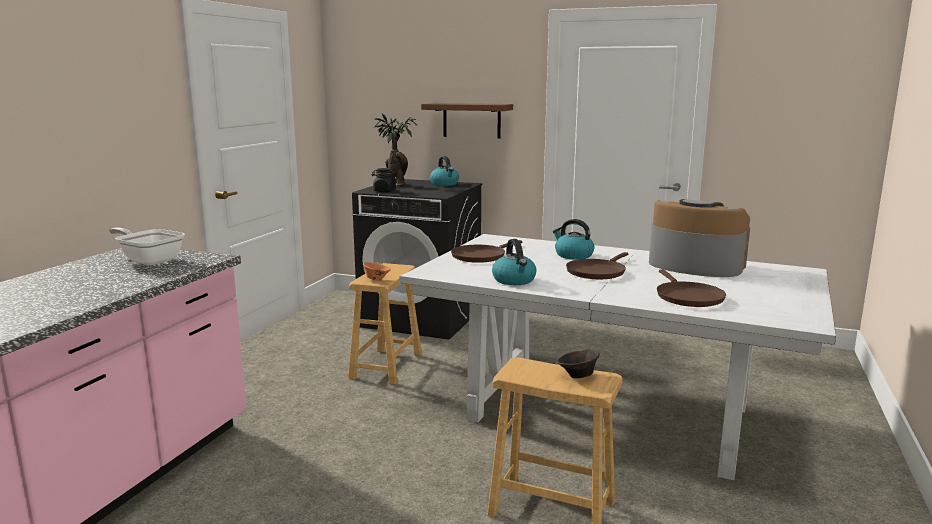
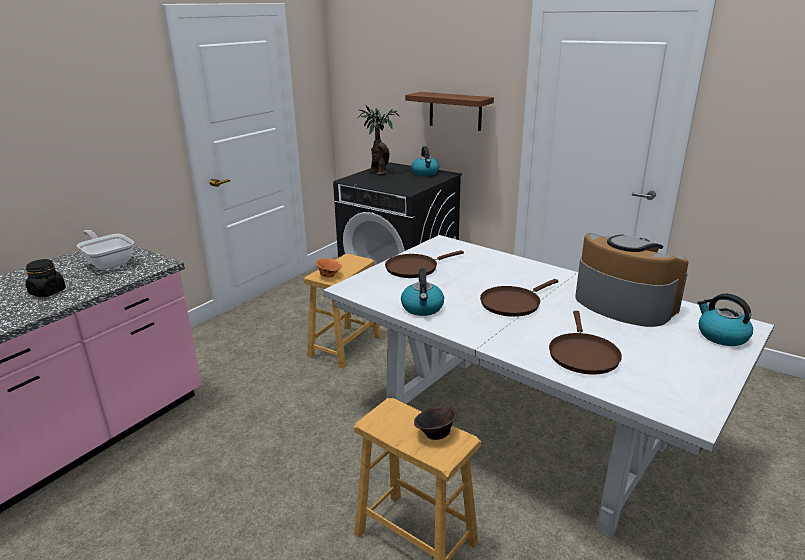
camera: 15 degrees right, 10 degrees up
(384, 191) = (362, 181): black jar -> black jar (47, 292)
(573, 255) = (504, 275): kettle -> kettle (721, 336)

